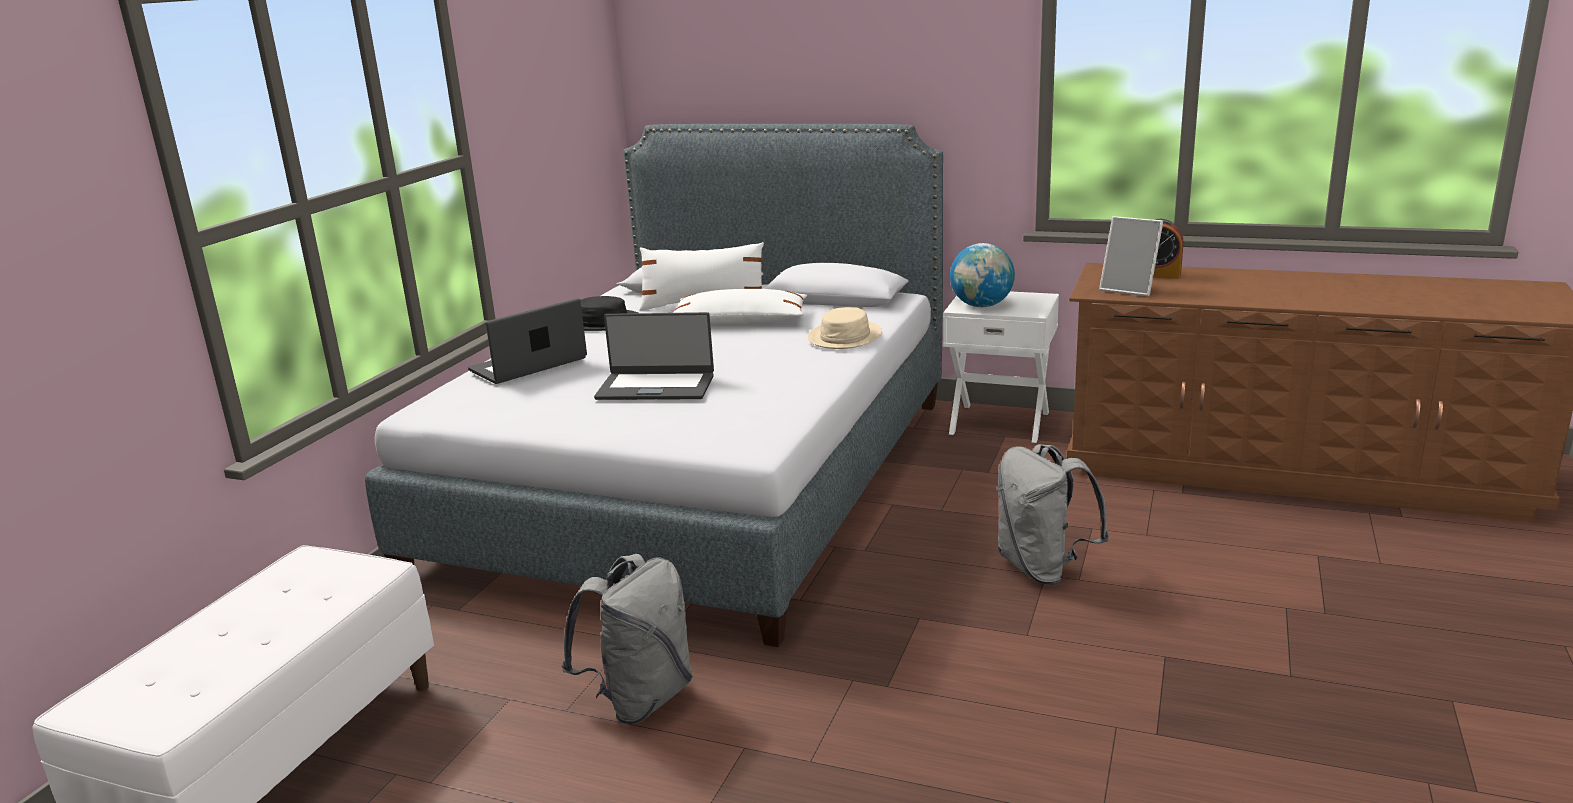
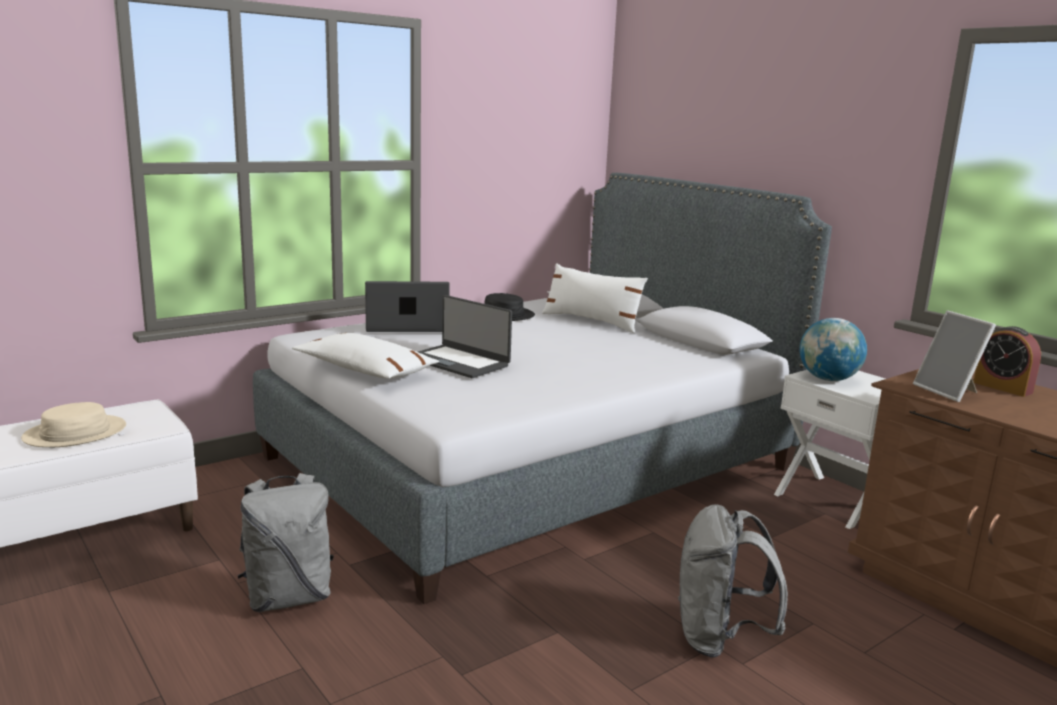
camera: 30 degrees right, 5 degrees down
(740, 321) = (598, 338): white pillow -> white pillow (365, 370)
(845, 337) = (658, 368): beige hat -> beige hat (75, 433)

